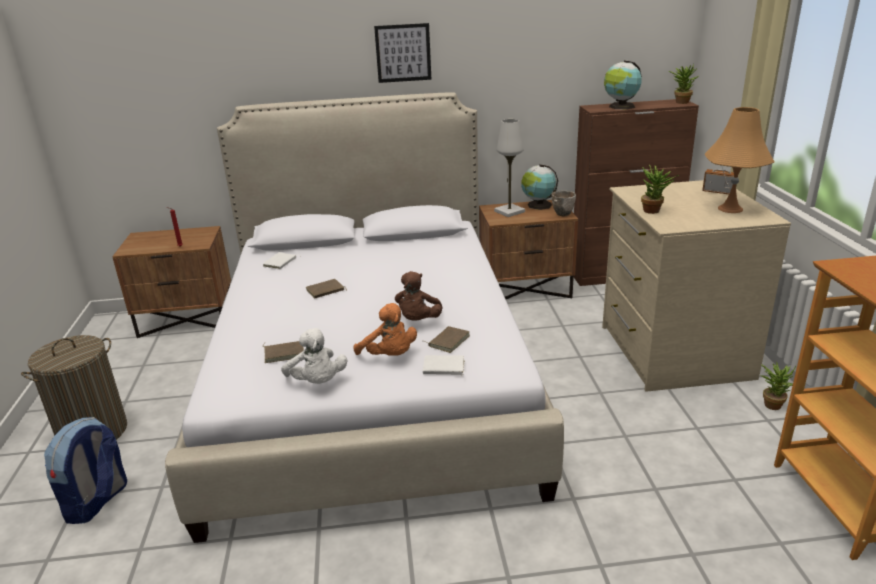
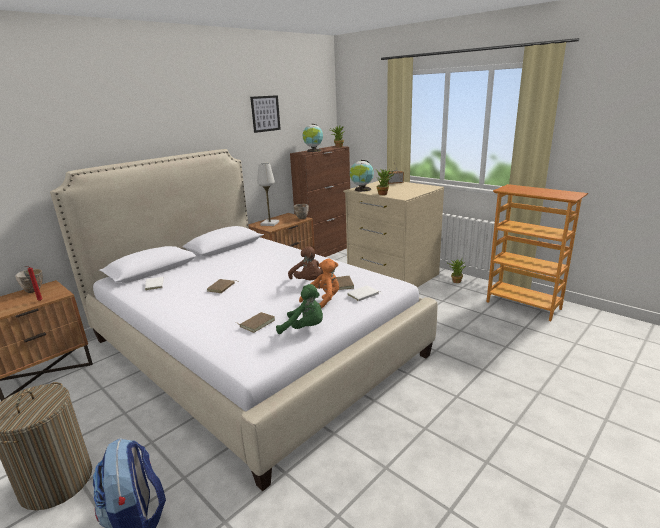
camera: 40 degrees left, 5 degrees down
(190, 233) = (33, 291): none -> bowl
(317, 382) = (305, 328): white plush toy -> green plush toy
(389, 356) = (323, 301): orange plush toy -> orange plush toy turned 45 degrees counterclockwise
(403, 53) = (187, 124): picture -> picture (265, 113)
(538, 205) = (281, 217): globe -> globe (362, 189)
(730, 209) = (412, 187): orange table lamp -> none

